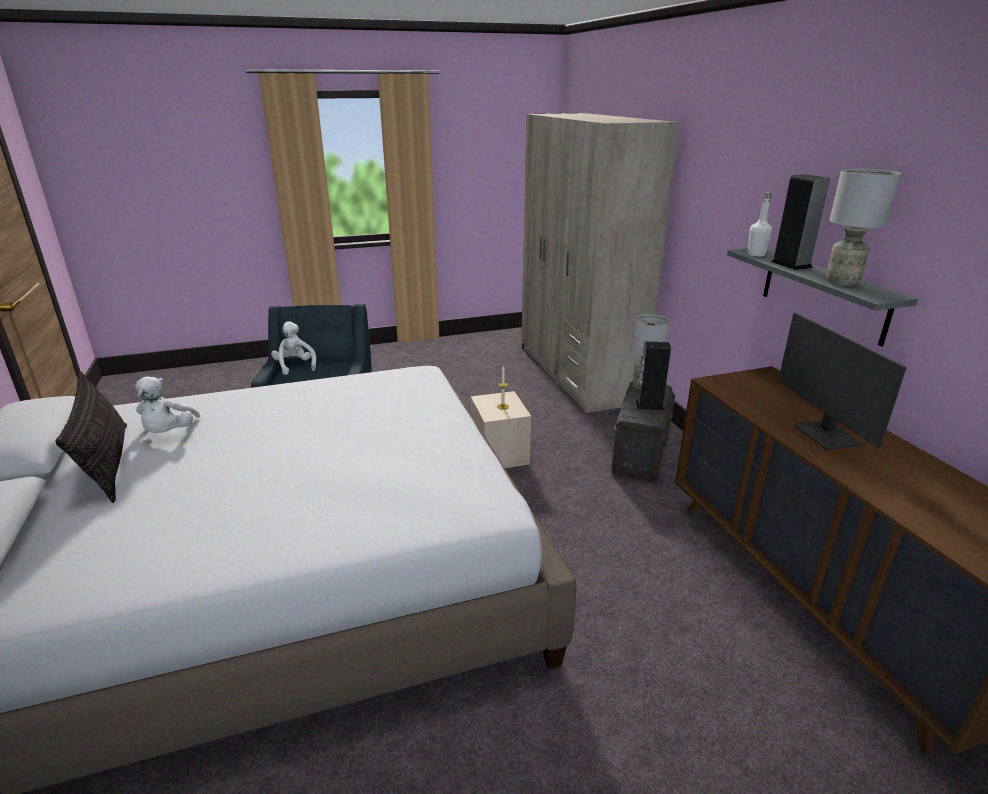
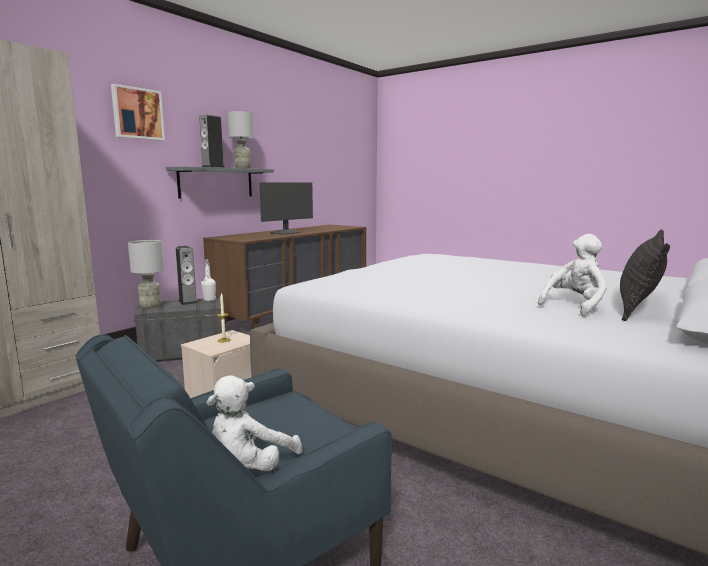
camera: 125 degrees left, 15 degrees down
(750, 169) = (137, 113): none -> picture
(756, 254) = (192, 166): white bottle -> white bottle (209, 299)

